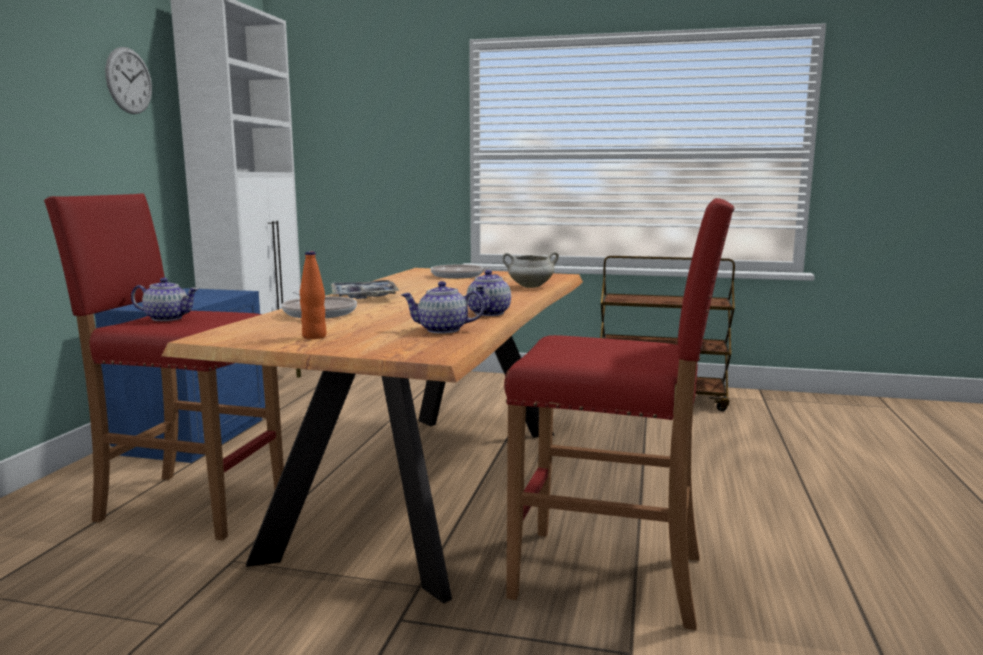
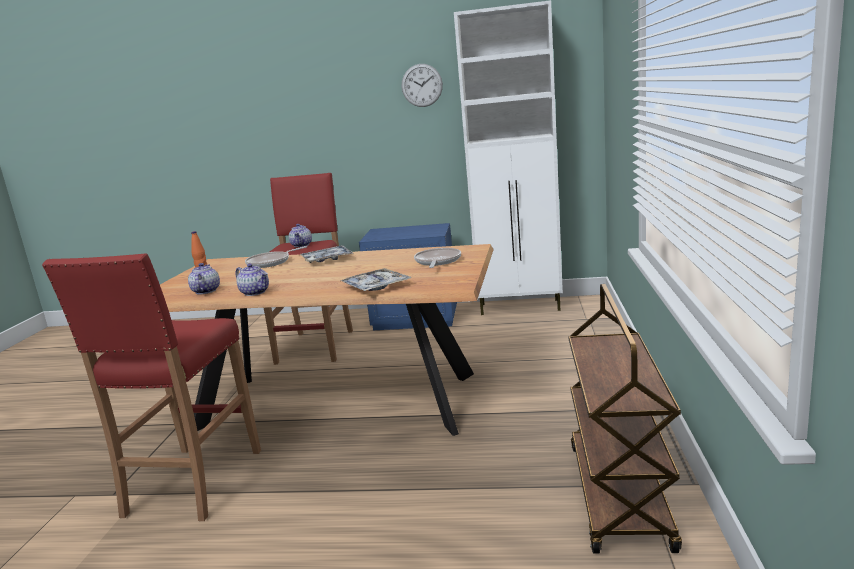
camera: 85 degrees right, 5 degrees up
(489, 313) = (255, 292): teapot -> teapot turned 150 degrees counterclockwise
(530, 287) = (376, 286): white cooking pot -> tray

